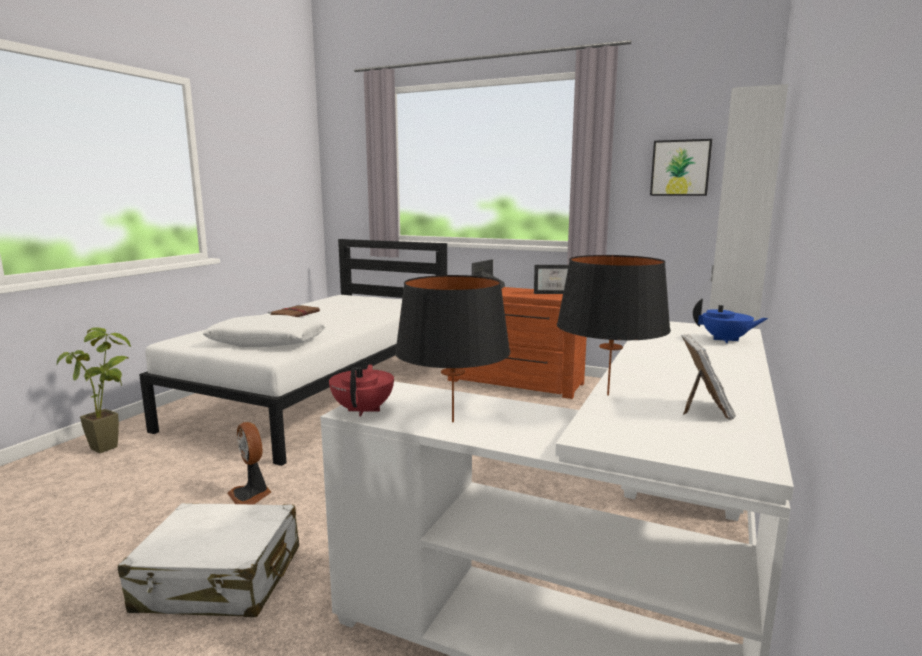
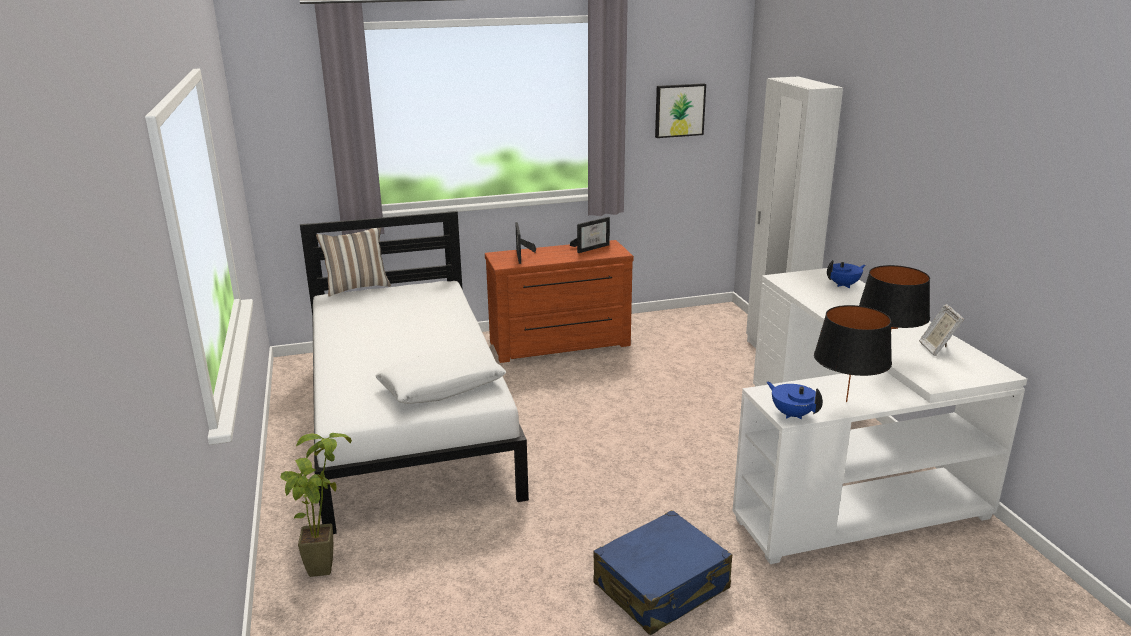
camera: 40 degrees left, 10 degrees up
(220, 579) = (661, 587): white suitcase -> blue suitcase
(251, 495) = (557, 532): fan -> none
(295, 314) = (363, 342): brown book -> none
(364, 410) = (792, 414): red teapot -> blue teapot
(369, 295) = (357, 287): none -> pillow
(704, 410) = (937, 349): picture frame -> picture frame turned 150 degrees counterclockwise

